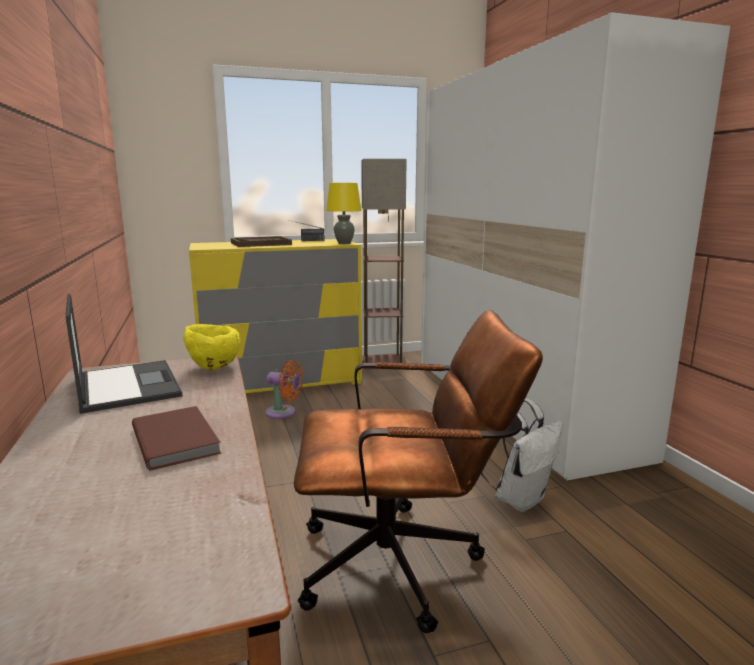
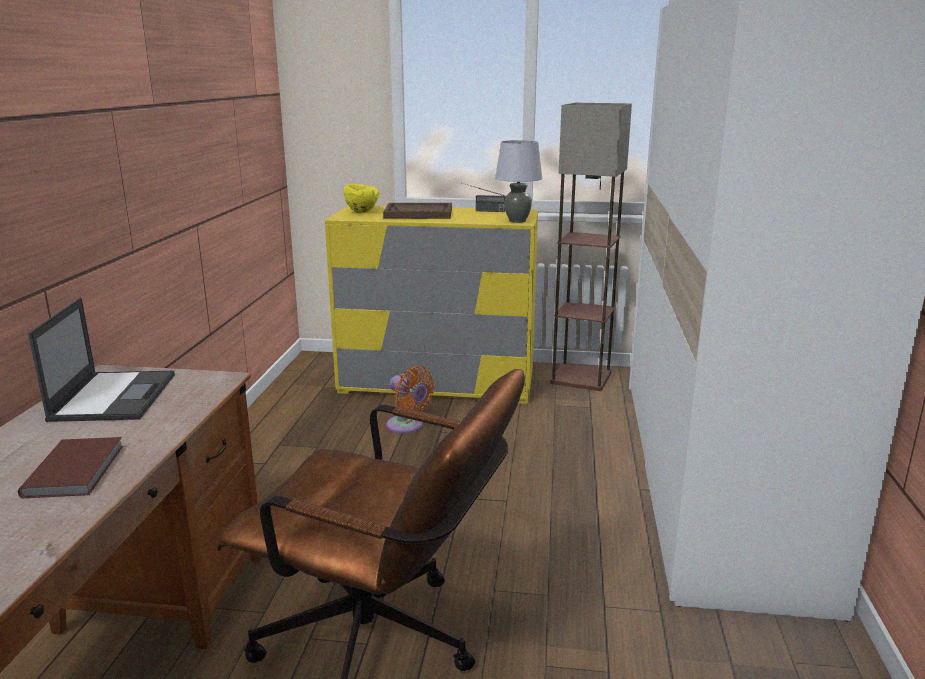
camera: 25 degrees right, 5 degrees up
(215, 367) = (209, 388): yellow bowl -> yellow bowl (362, 212)
(344, 243) = (517, 221): yellow table lamp -> grey table lamp
(518, 498) = (586, 610): white backpack -> none

